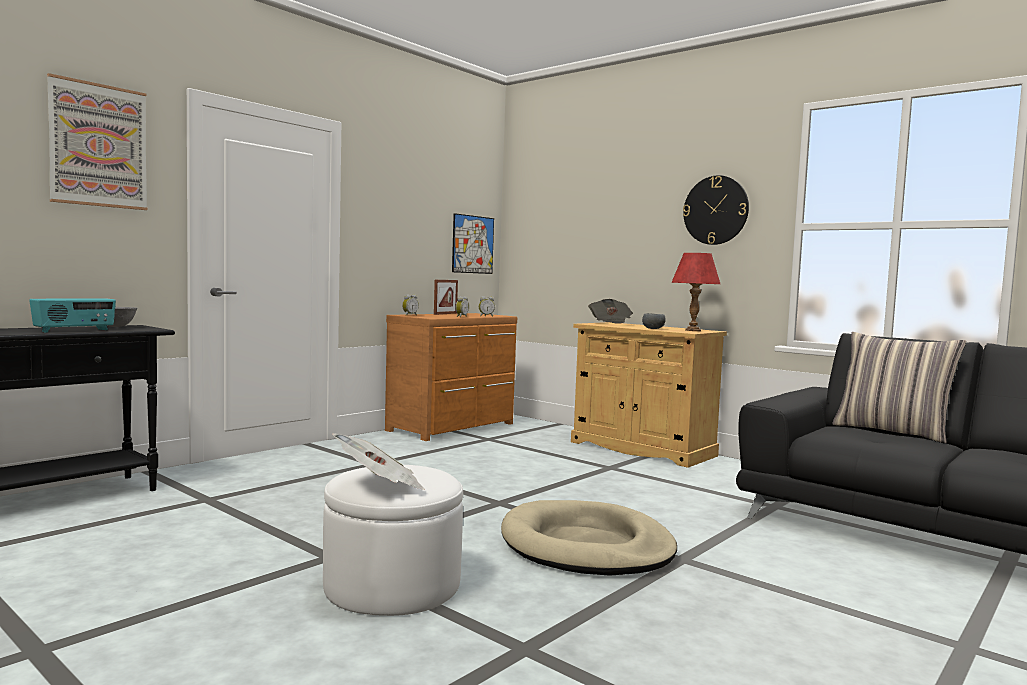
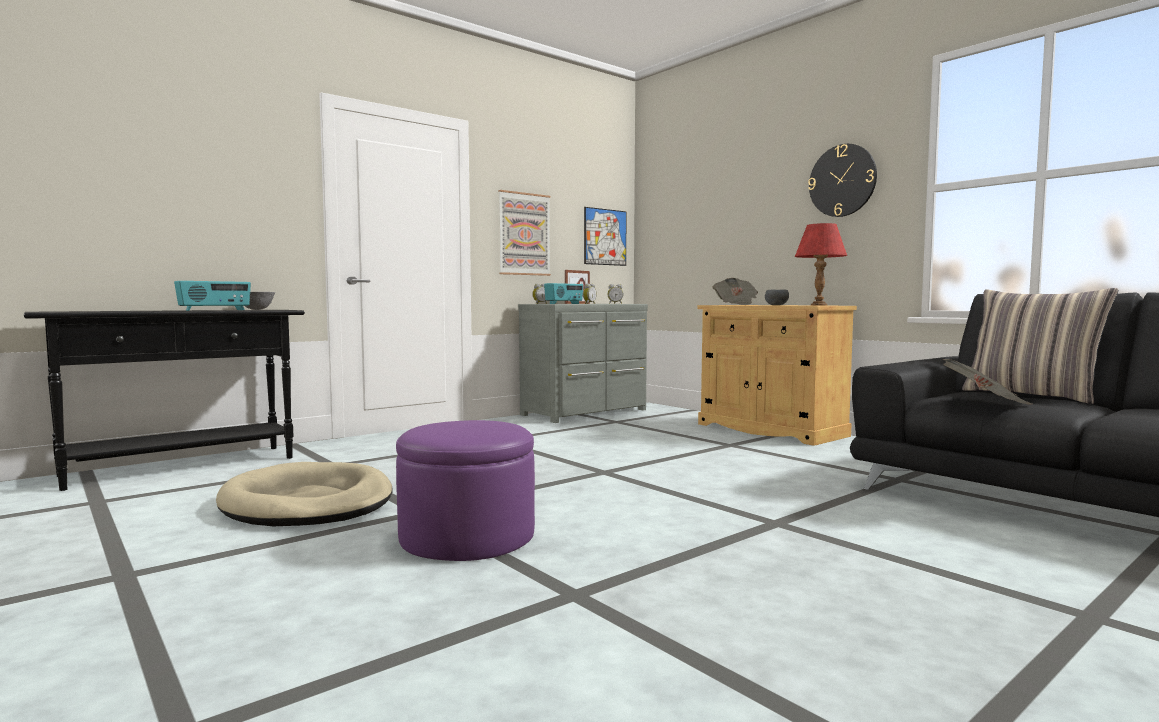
camera: 10 degrees right, 0 degrees up
(98, 145) = (240, 147): picture -> picture (524, 234)
(380, 486) = (445, 433): newspaper -> newspaper (985, 403)
(392, 585) = (467, 536): white ottoman -> purple ottoman
(435, 316) = (564, 303): none -> radio
(454, 427) = (587, 412): brown dresser -> grey dresser
(586, 546) = (677, 509): beige dog bed -> beige dog bed (308, 503)

